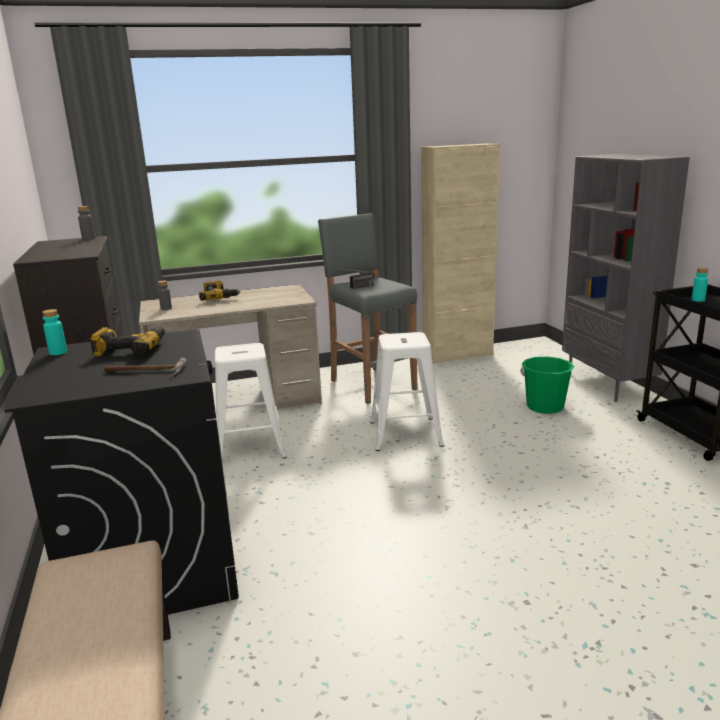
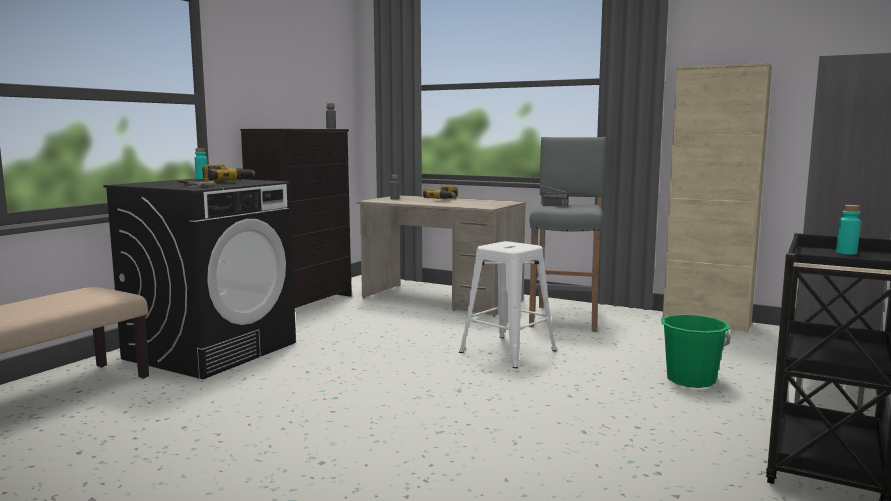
camera: 45 degrees right, 10 degrees down
(249, 447) = (387, 322): white stool -> none

